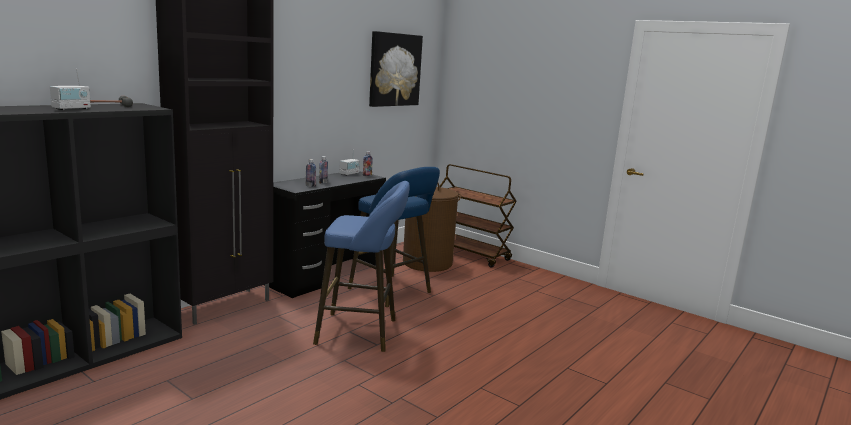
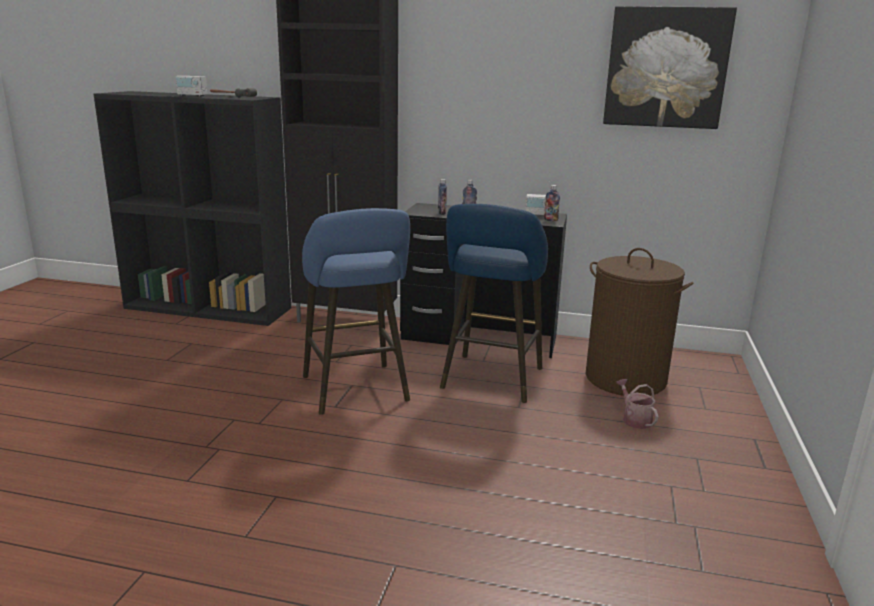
camera: 65 degrees right, 5 degrees up
(470, 254) = (723, 400): brown cart -> none
(472, 276) = (634, 419): none -> watering can

